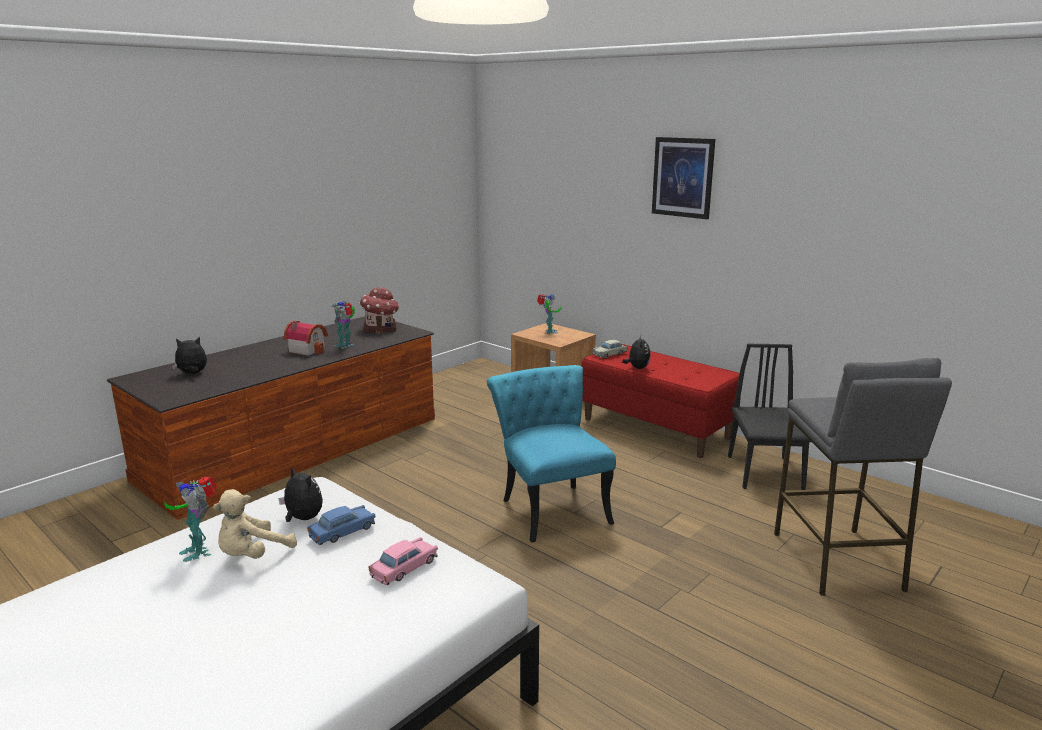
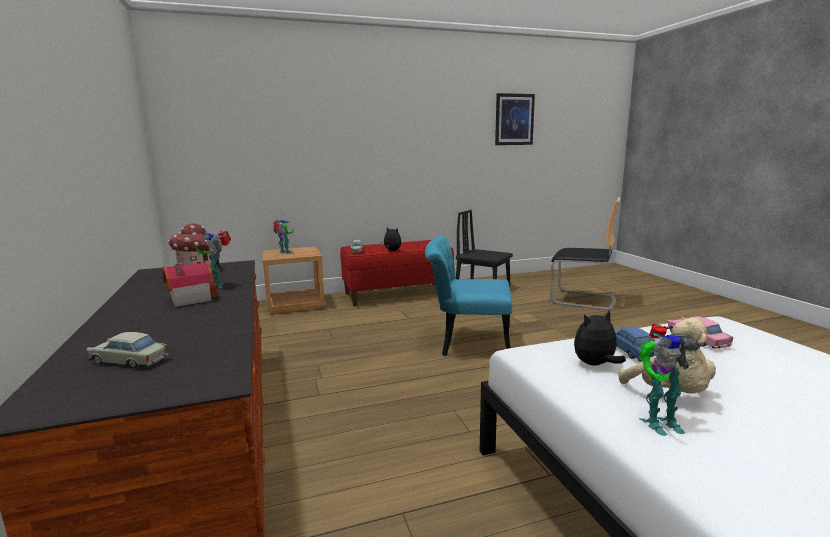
camera: 60 degrees left, 5 degrees down
(192, 373) = (129, 360): plush toy -> beige toy car
(683, 177) = (375, 114): picture -> picture (514, 119)
(837, 561) = (582, 300): grey stool -> chair

